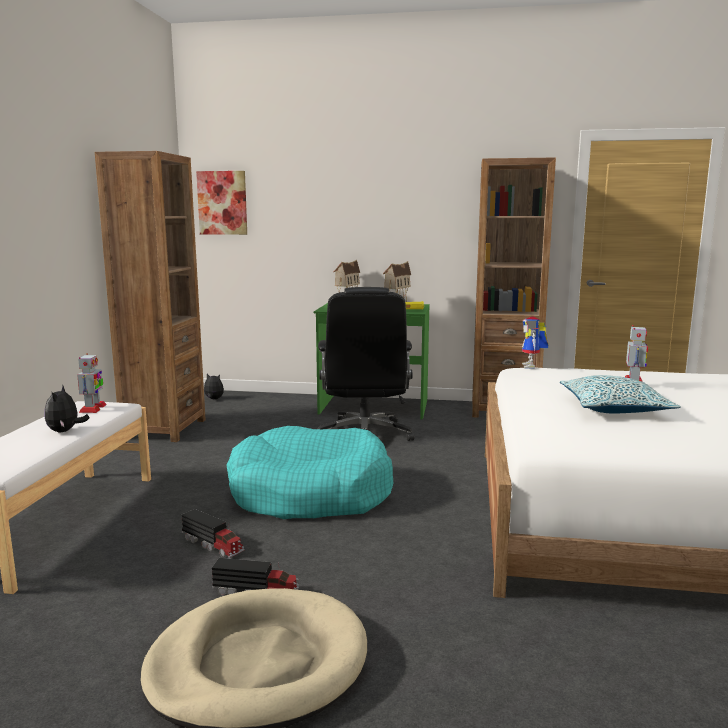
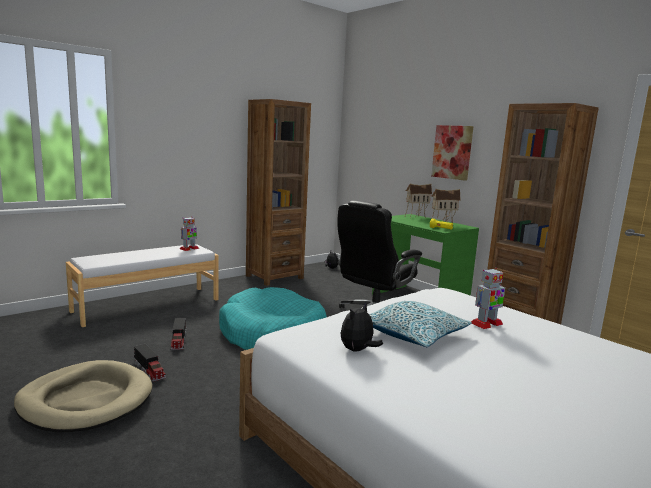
camera: 40 degrees right, 0 degrees up
(65, 431) = (153, 255): plush toy -> plush toy (357, 350)
(222, 203) = (360, 134): picture -> picture (452, 152)
(532, 367) = (451, 290): toy robot -> none

